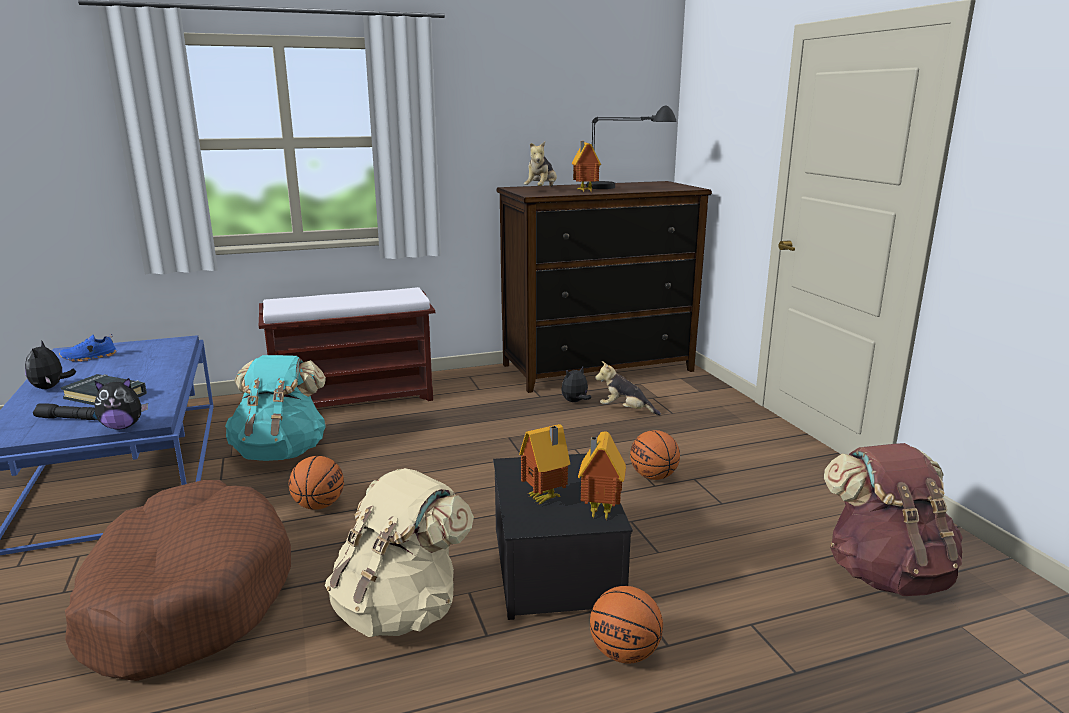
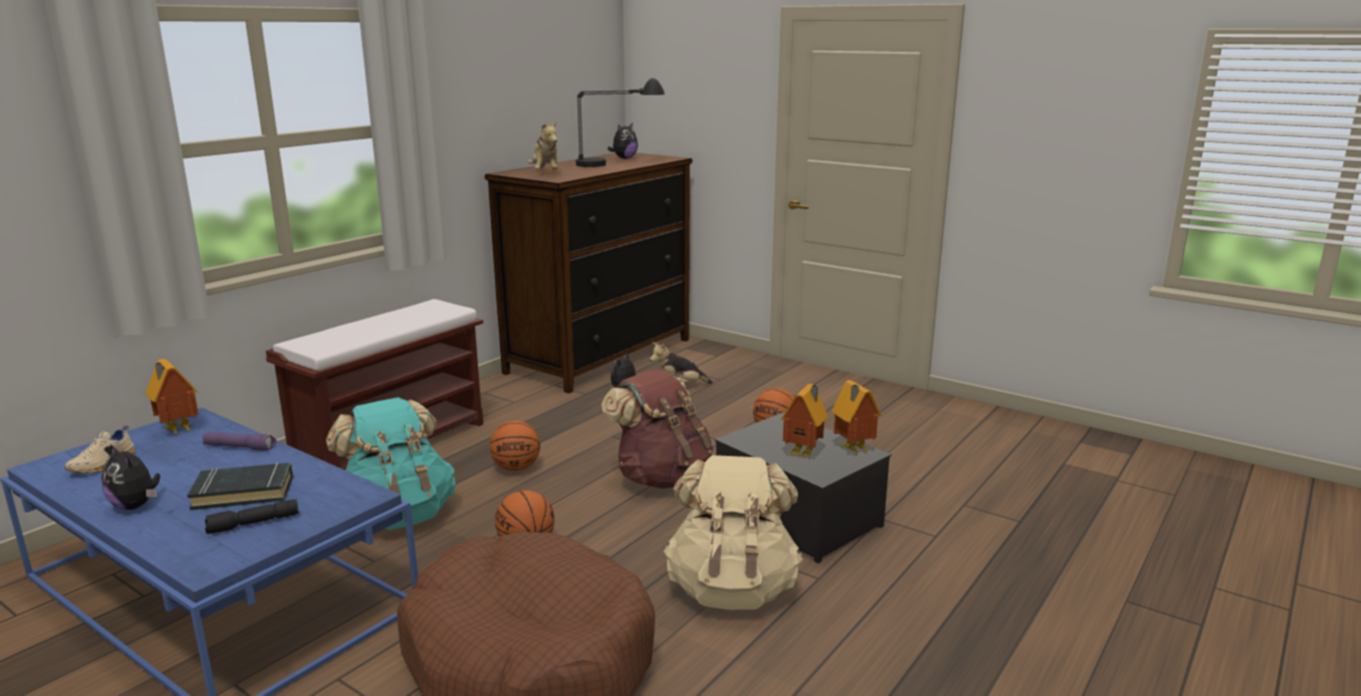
camera: 35 degrees left, 0 degrees up
(89, 358) = (104, 464): blue shoe -> beige shoe
(123, 426) = (345, 510): plush toy -> plush toy (624, 158)
(162, 366) = (240, 447): none -> purple flashlight
(584, 191) = (591, 170): toy house -> toy house (177, 430)
(624, 653) = (918, 551): basketball -> basketball (516, 468)
(886, 574) = (995, 448): brown backpack -> brown backpack (662, 478)

